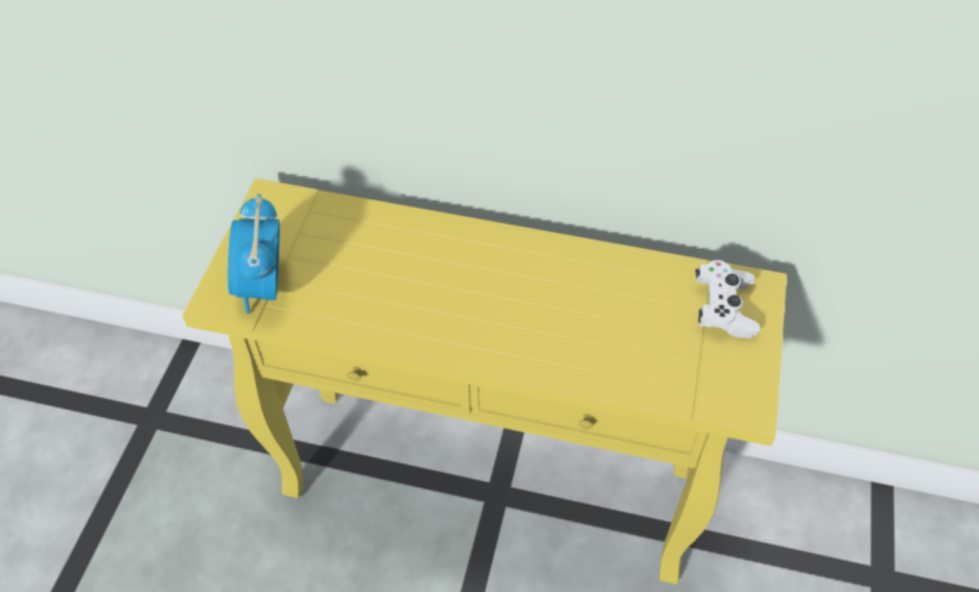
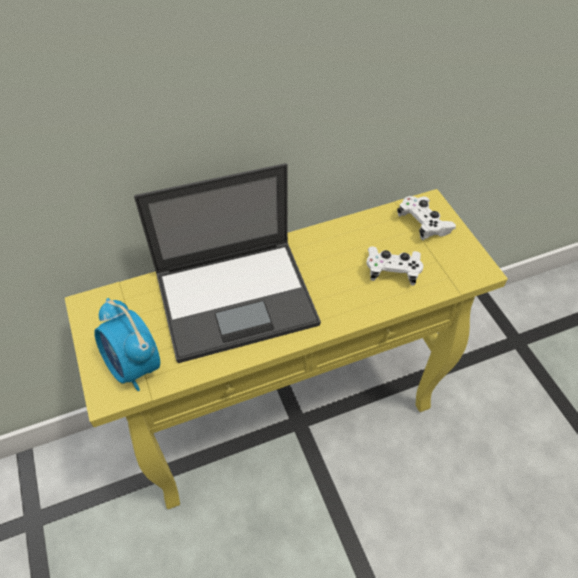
camera: 35 degrees left, 0 degrees up
(424, 274) = (237, 297): none -> laptop
(629, 343) = (392, 271): none -> white game controller

